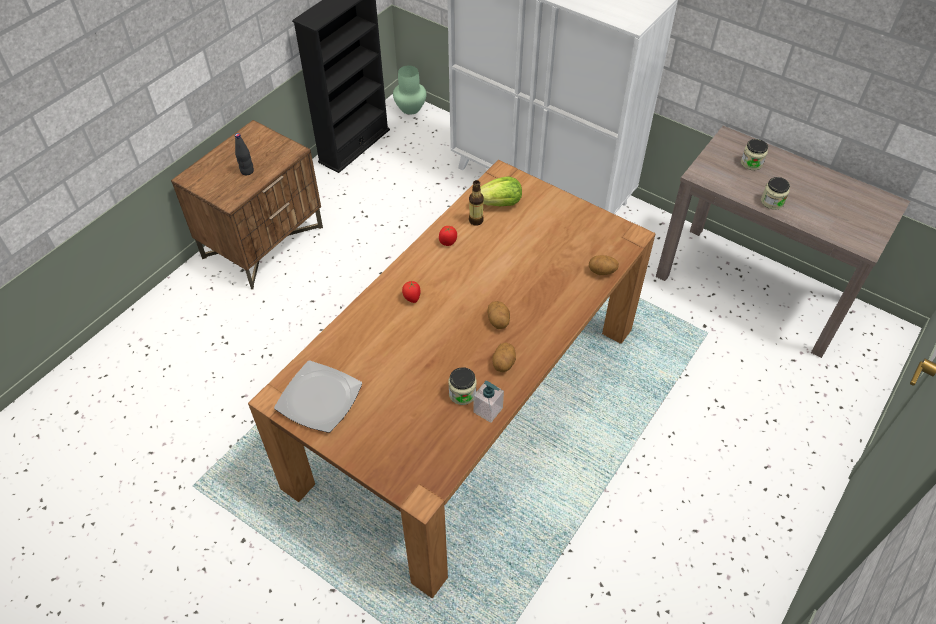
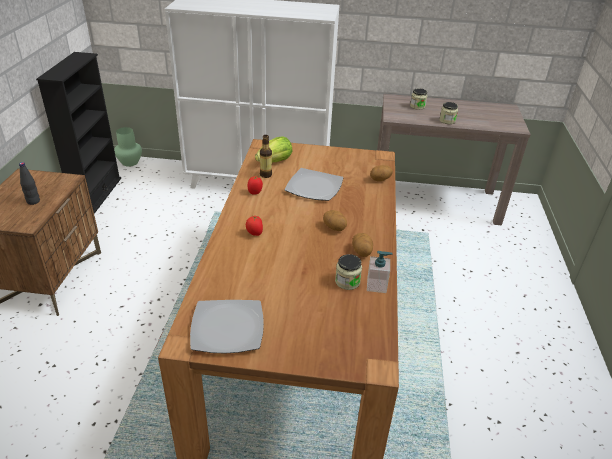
camera: 30 degrees left, 15 degrees down
(516, 256) = (313, 187): none -> plate

